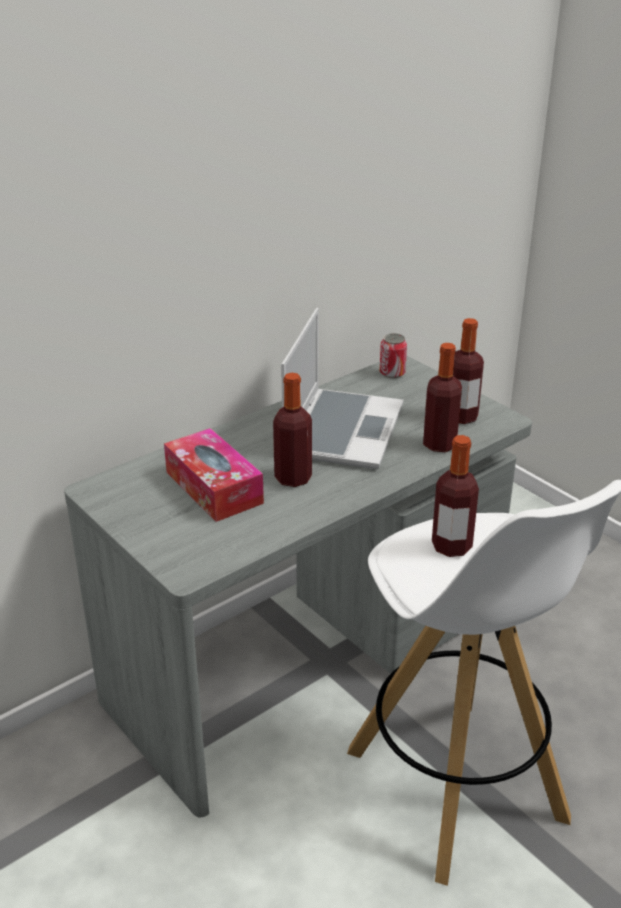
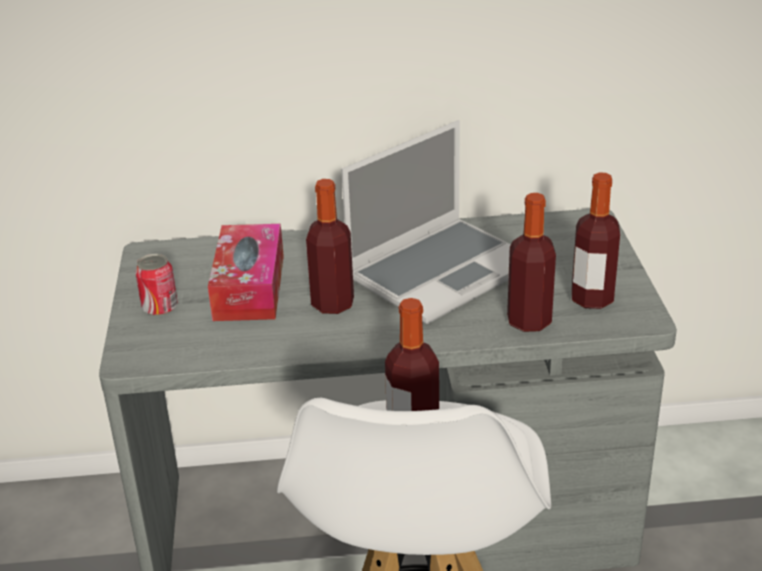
camera: 35 degrees right, 0 degrees up
(392, 373) = (570, 226): can -> can (160, 307)

